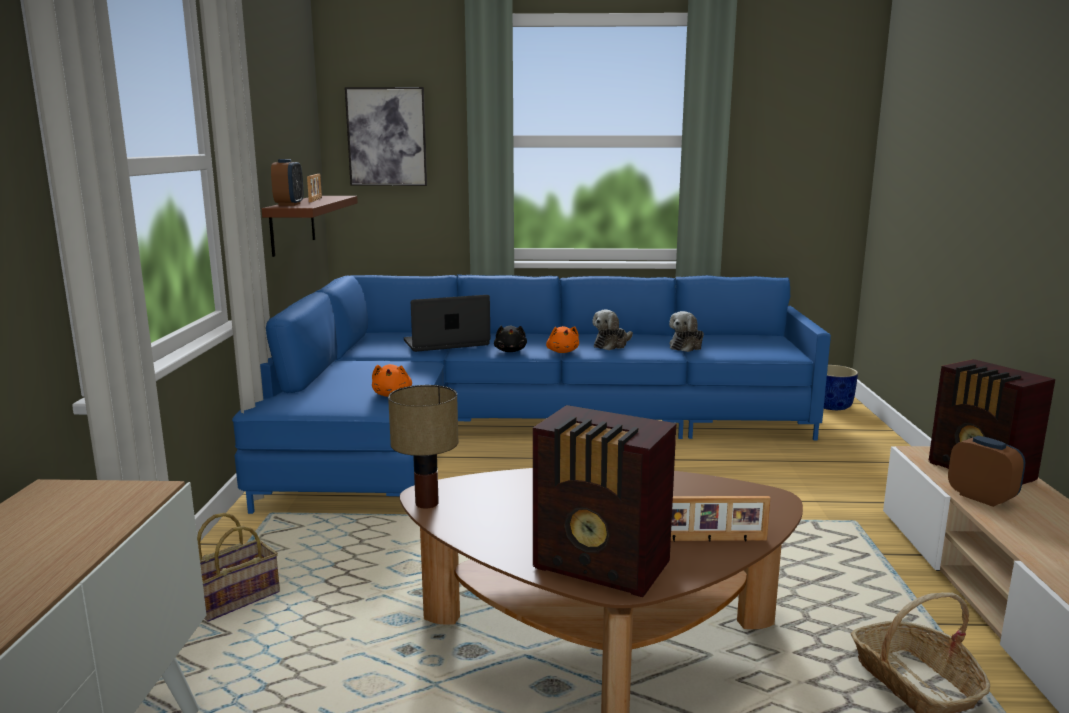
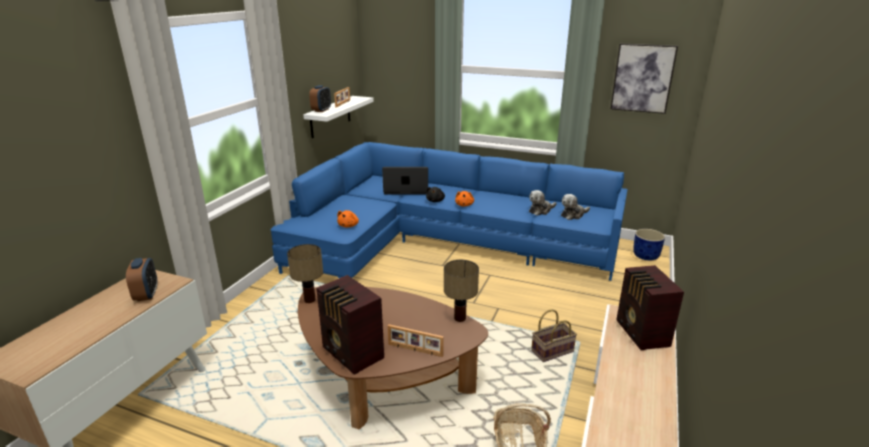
camera: 20 degrees right, 10 degrees up
(237, 598) = (248, 319): basket -> basket (552, 351)
(292, 224) = (330, 116): brown shelf -> white shelf
(387, 137) = (394, 62): picture -> picture (642, 78)
(612, 345) = (496, 203): plush toy -> plush toy (573, 215)
(728, 484) = (460, 318): none -> table lamp
(981, 498) = (620, 351): alarm clock -> alarm clock (146, 294)

